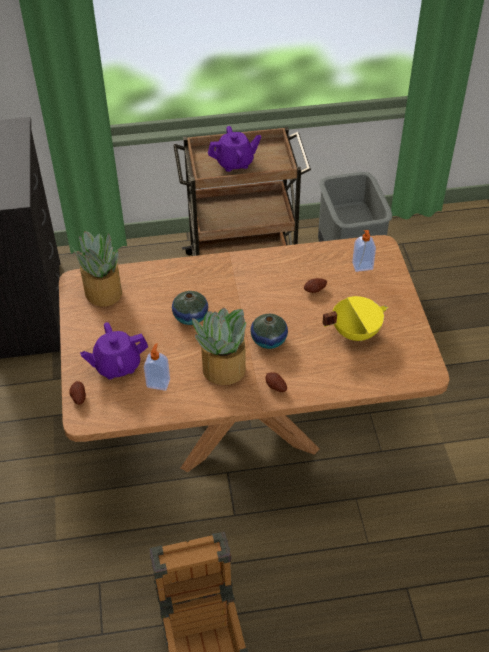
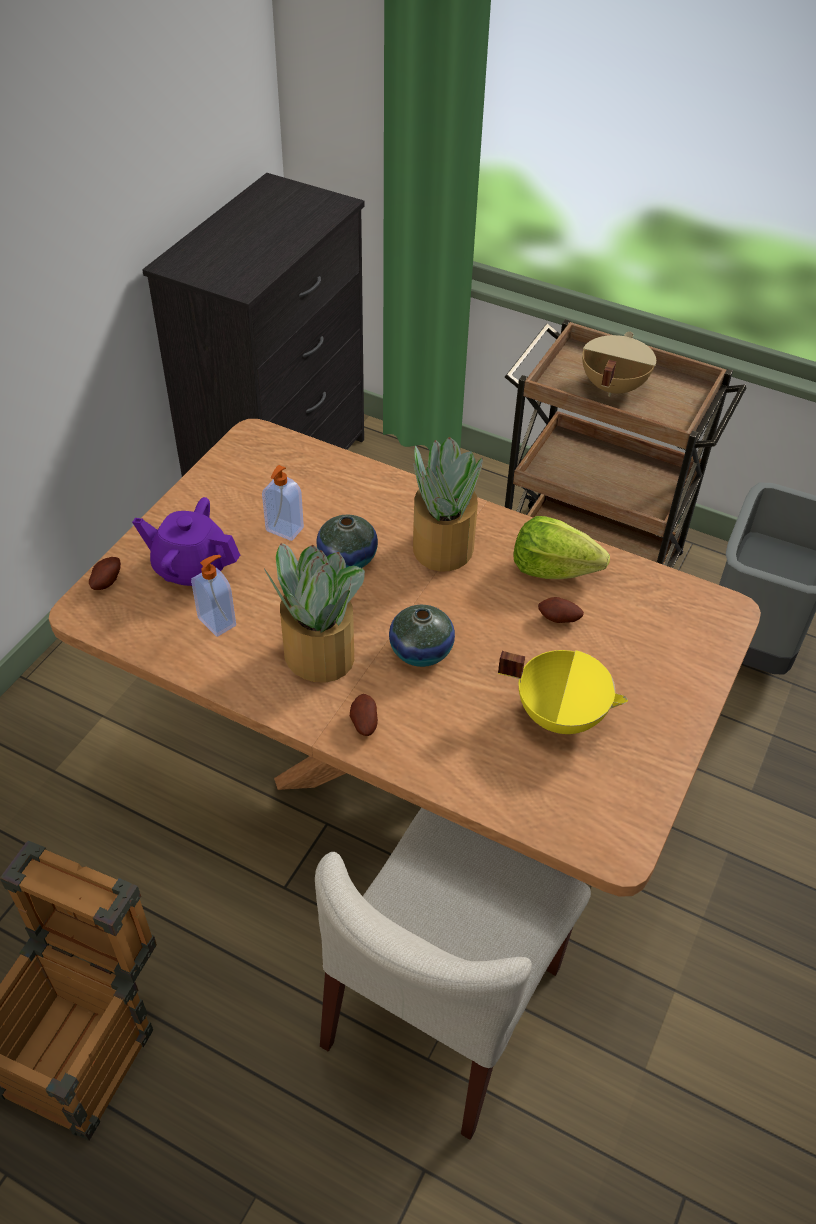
camera: 35 degrees right, 0 degrees up
(103, 293) = (270, 468): potted plant -> potted plant (442, 548)
(235, 163) = (611, 387): purple teapot -> beige cooking pot
(290, 268) = (553, 569): none -> lettuce
(356, 517) = (443, 1009): none -> beige chair
(362, 267) = (667, 625): soap dispenser -> soap dispenser (284, 530)

